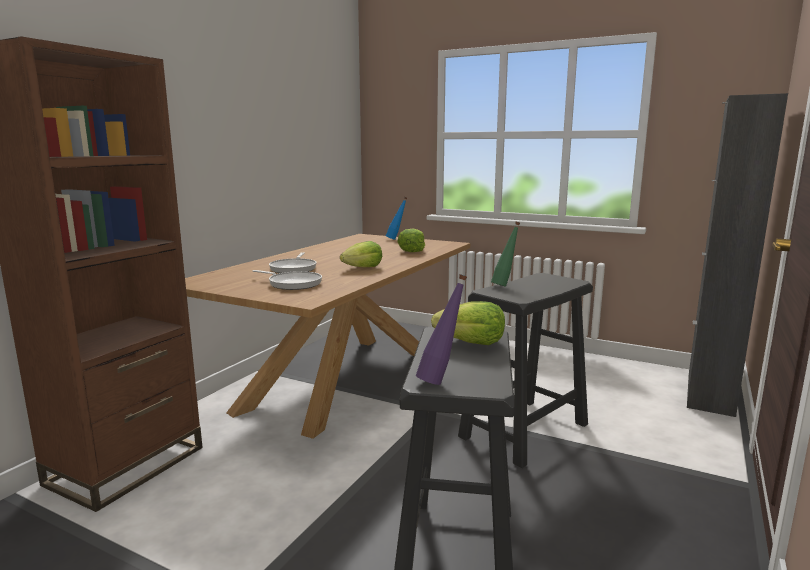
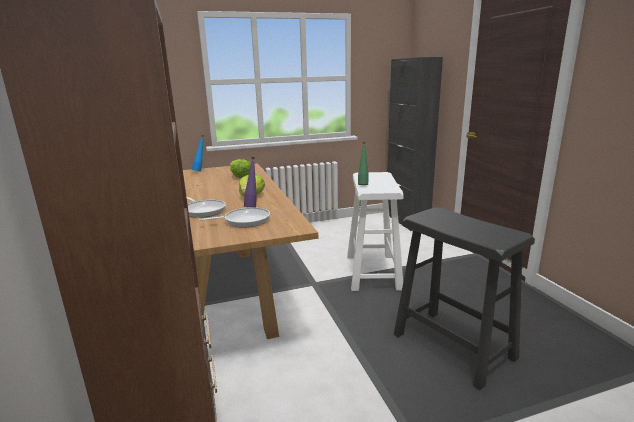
camera: 45 degrees left, 5 degrees up
(441, 380) = (496, 239): purple bottle -> purple bottle (252, 206)
(471, 342) = (447, 218): lettuce -> none
(524, 430) = (373, 272): black stool -> white stool

